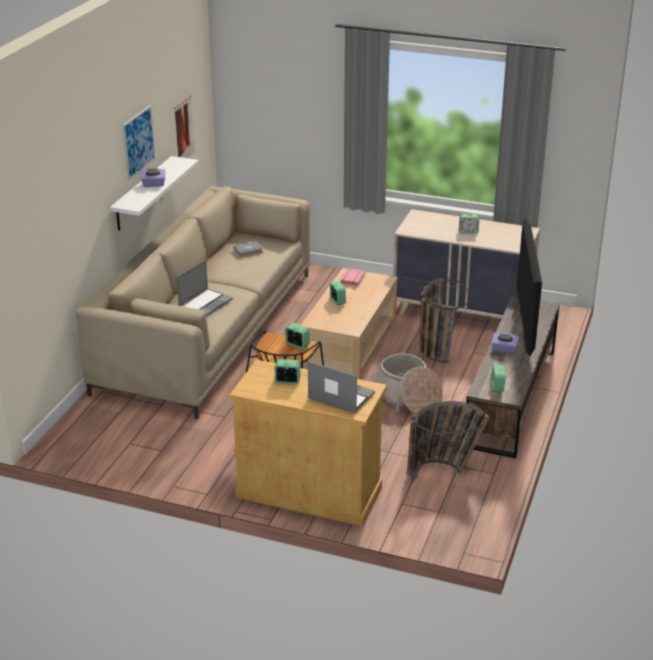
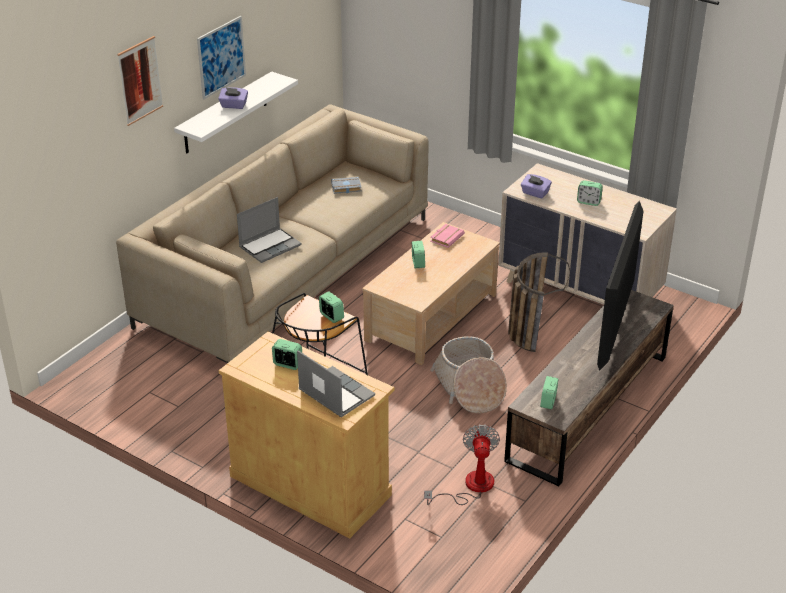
camera: 15 degrees right, 5 degrees up
(183, 129) = (292, 42): picture -> picture (140, 80)
(444, 470) = (470, 487): basket -> fan
(504, 350) = (579, 355): purple tissue box -> purple tissue box (535, 193)

